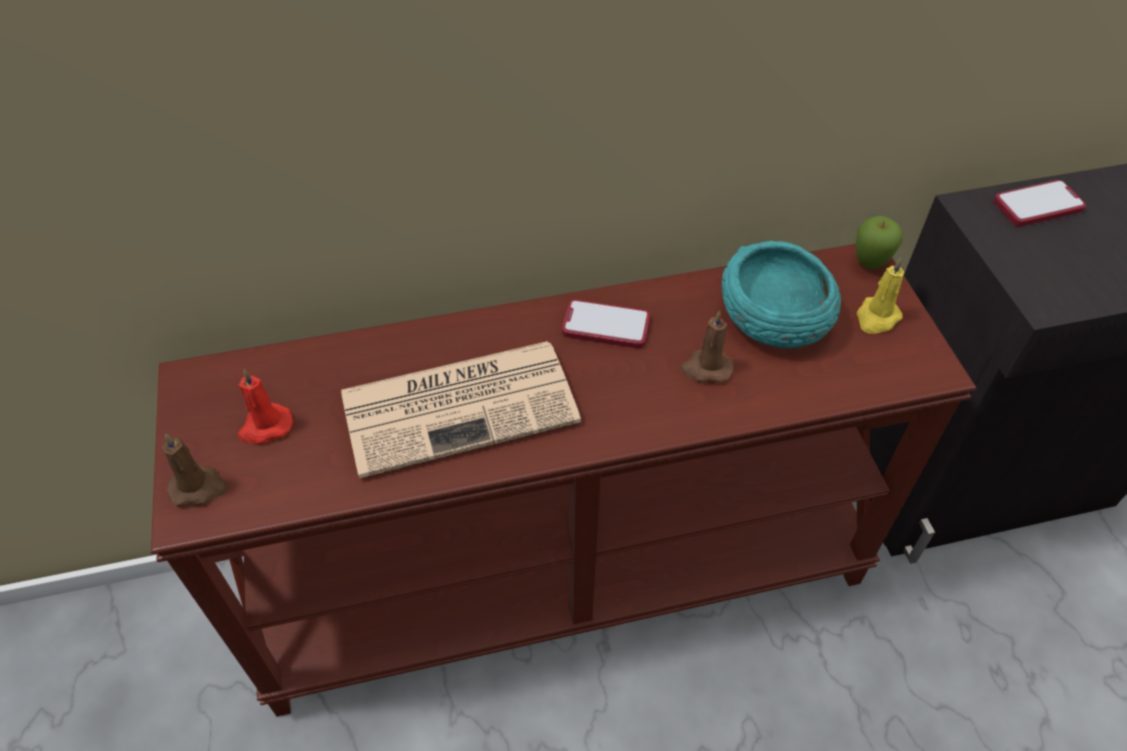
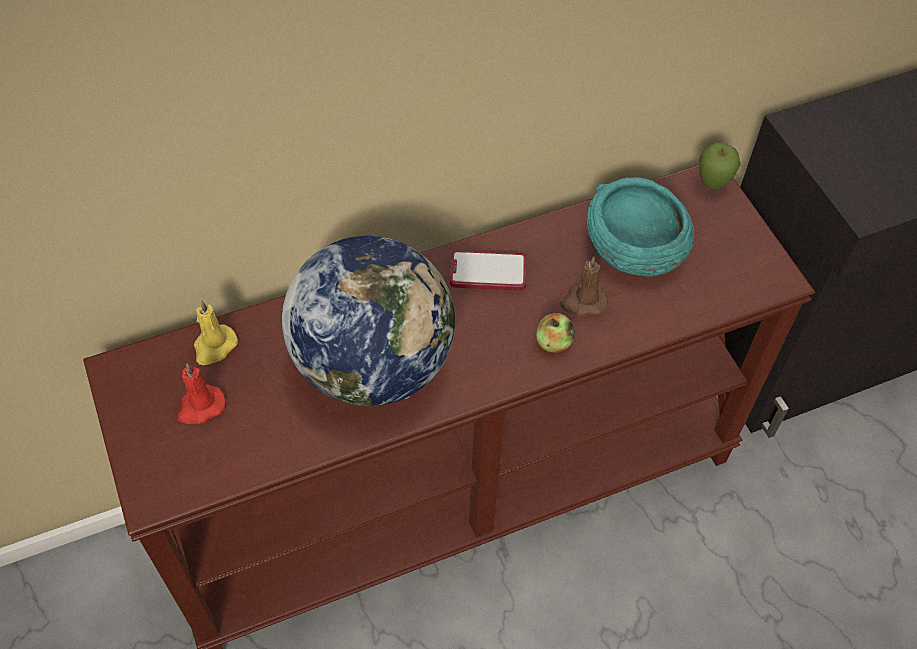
camera: 10 degrees left, 5 degrees up
(199, 488) = (156, 471): brown candle -> none
(462, 405) = (374, 364): newspaper -> globe
(665, 406) = (553, 342): none -> apple
(876, 318) = (724, 236): yellow candle -> yellow candle (214, 346)
(1037, 206) = (853, 117): phone -> none

